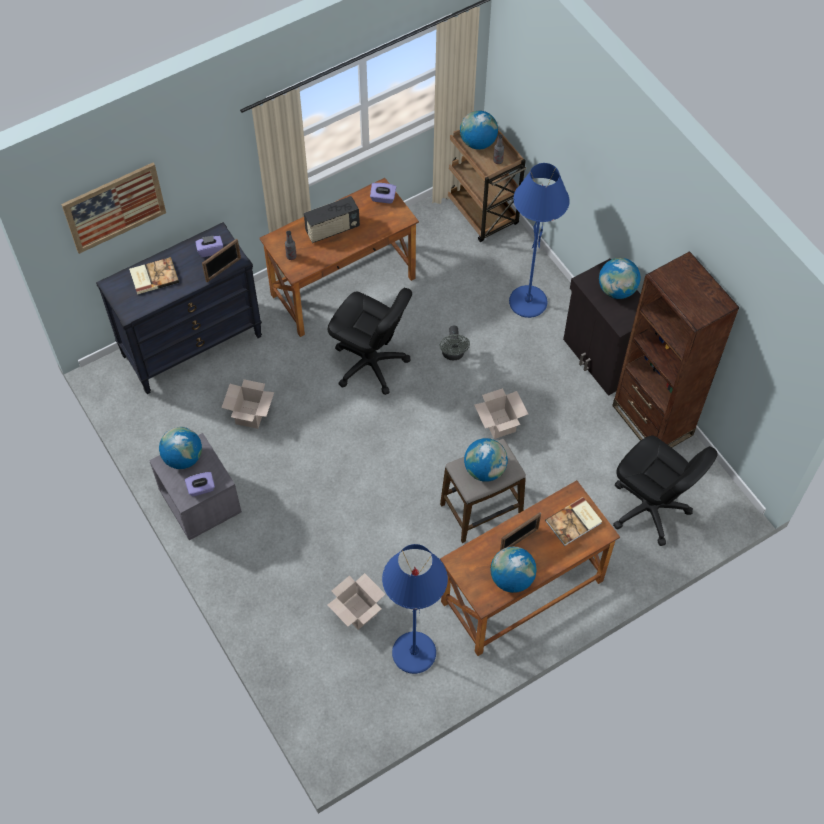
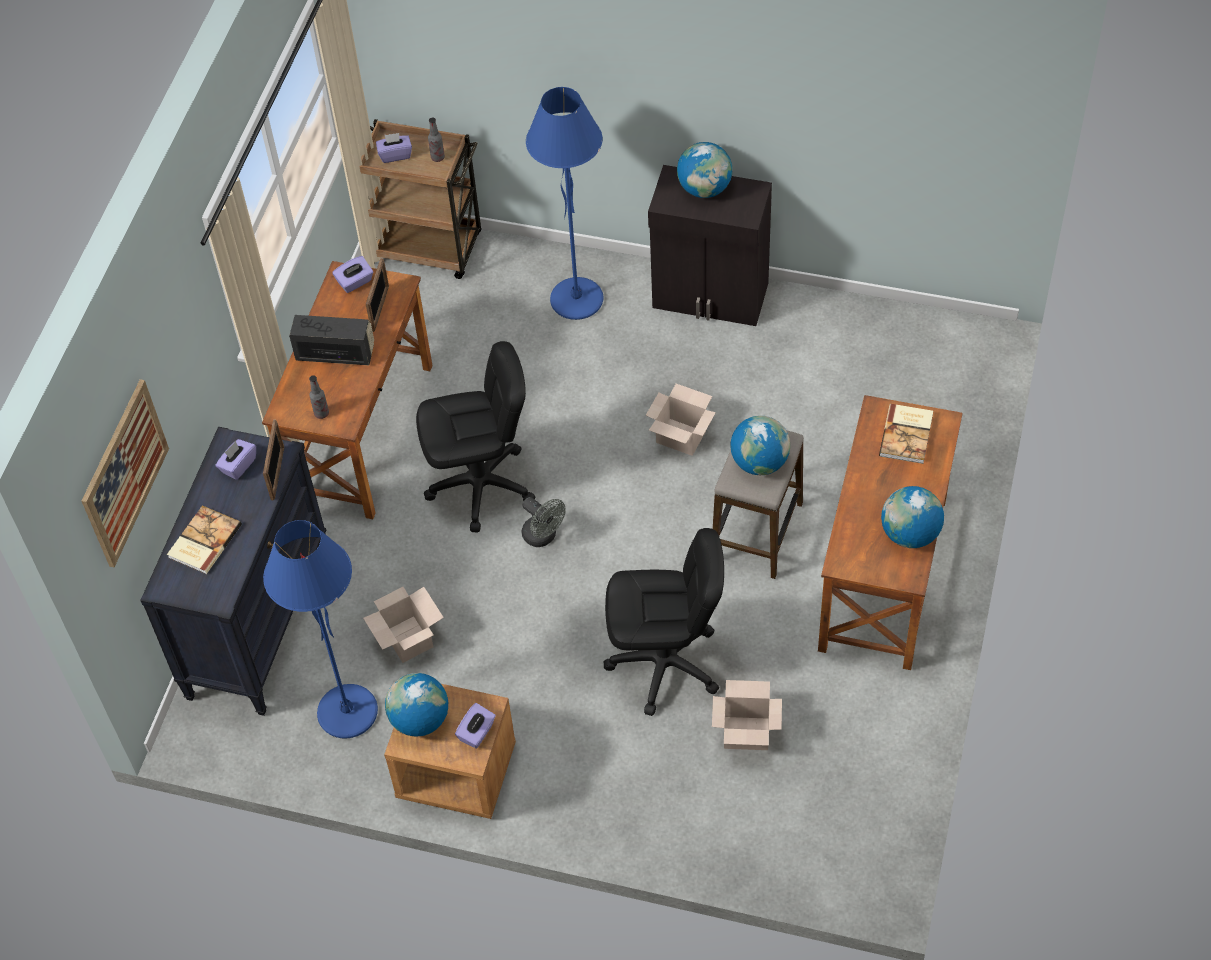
camera: 40 degrees left, 5 degrees down
(200, 502) = (455, 773): grey nightstand -> brown nightstand
(332, 229) = (336, 353): radio -> radio turned 105 degrees counterclockwise
(413, 653) = (847, 722): blue floor lamp -> blue floor lamp (347, 712)
(453, 354) = (558, 408): grey fan -> grey fan (543, 537)
(478, 142) = (395, 155): globe -> purple tissue box
(519, 540) = (876, 494): picture frame -> picture frame (380, 308)
(649, 509) = (912, 399): black office chair -> black office chair (665, 664)
(652, 420) = (823, 316): brown bookcase -> none

